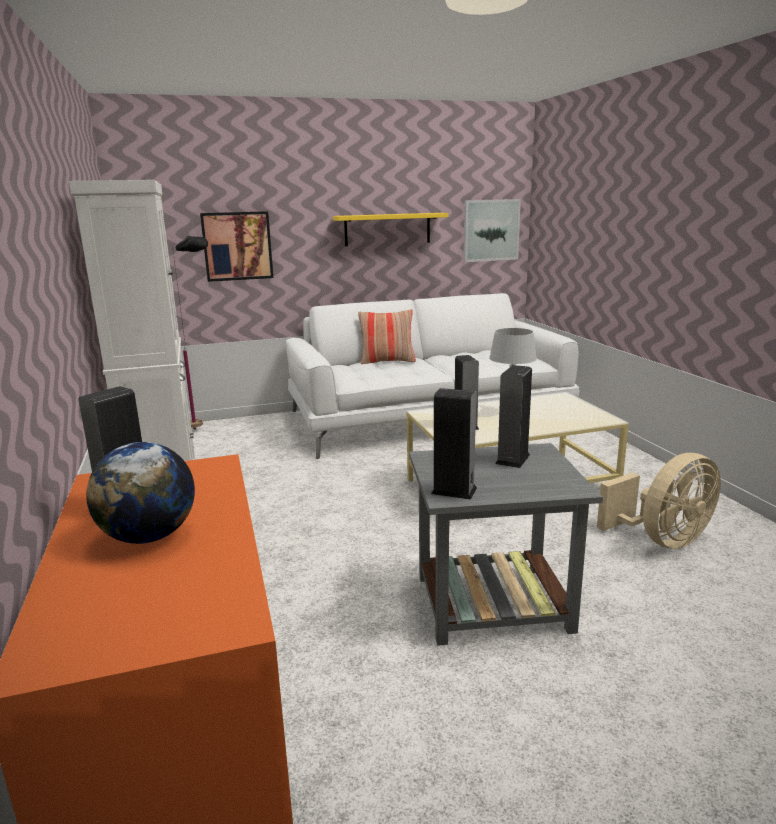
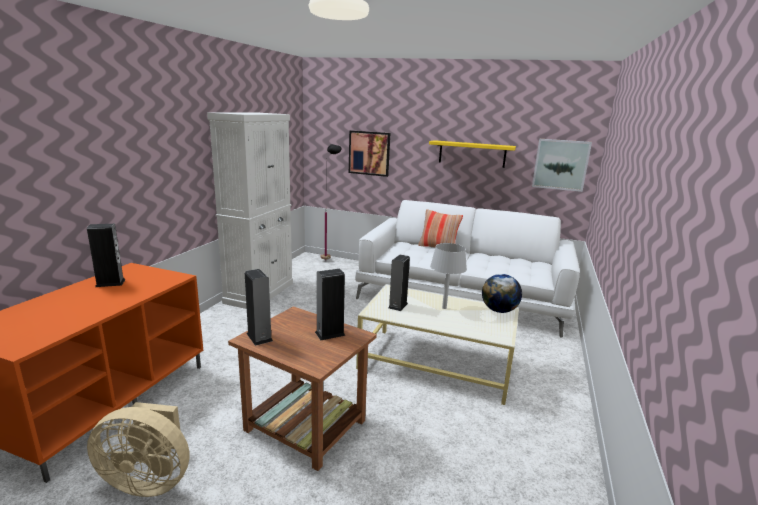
camera: 35 degrees right, 0 degrees up
(149, 536) = (85, 299): globe -> globe (499, 310)
(490, 603) = (304, 425): grey side table -> brown side table
(662, 540) = (479, 450): beige fan -> beige fan (149, 480)

